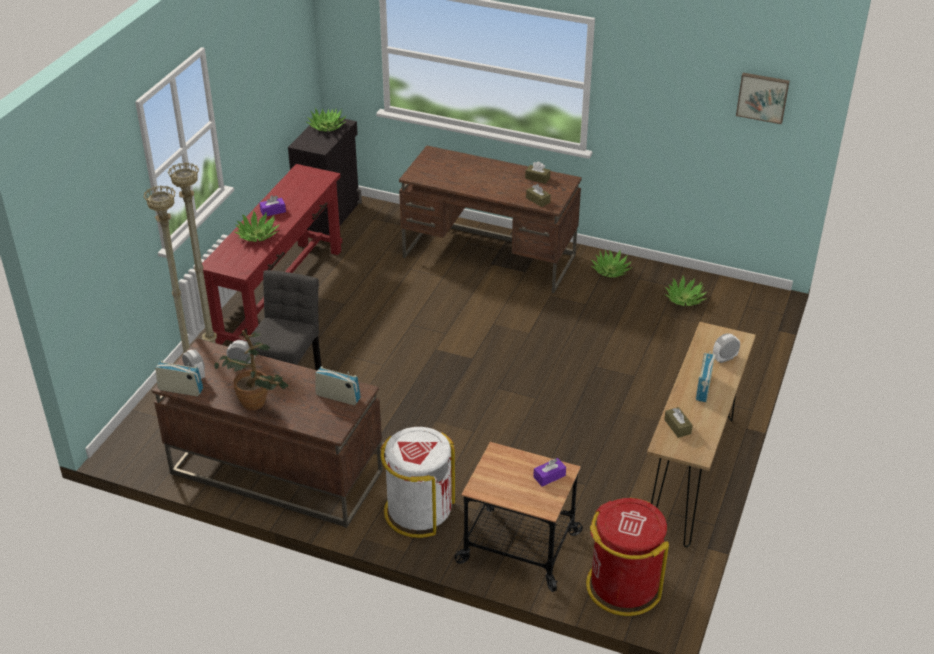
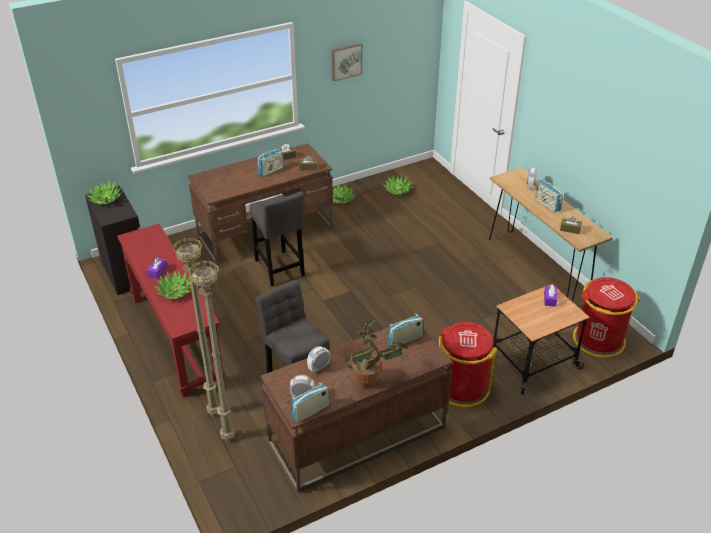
camera: 50 degrees left, 0 degrees up
(418, 511) = (461, 387): white trash can -> red trash can
(445, 297) = (280, 270): none -> grey stool
(500, 183) = (271, 170): none -> radio
(762, 97) = (406, 34): picture -> picture (346, 61)

